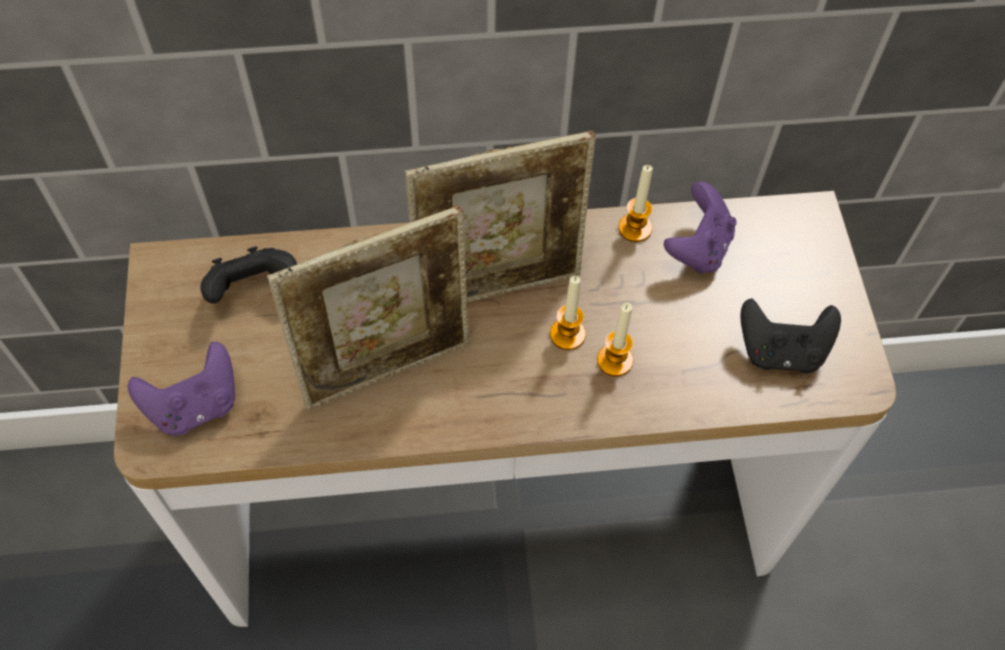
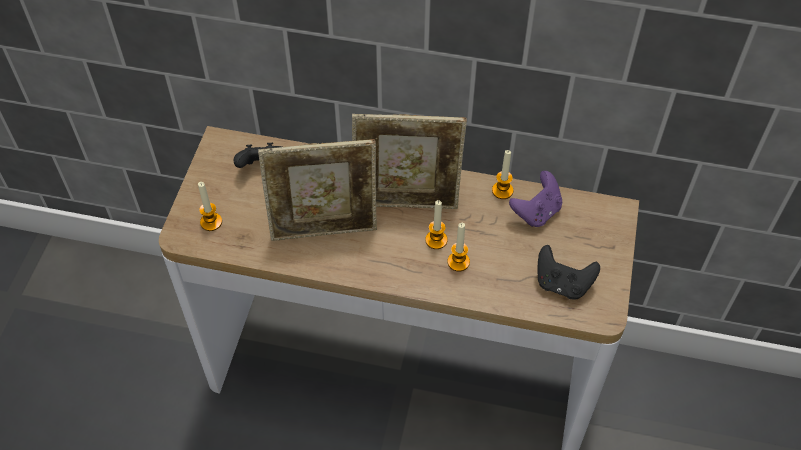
camera: 20 degrees right, 5 degrees down
(195, 406) = (211, 222): purple game controller -> candle

